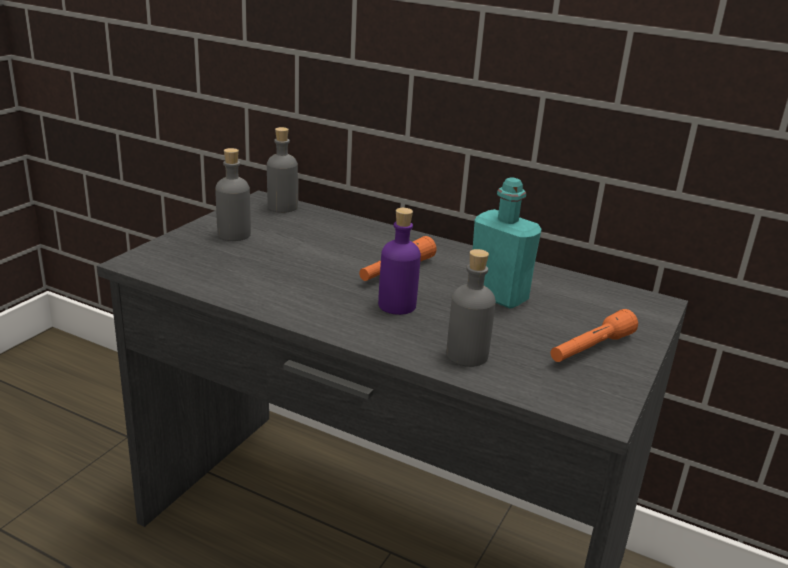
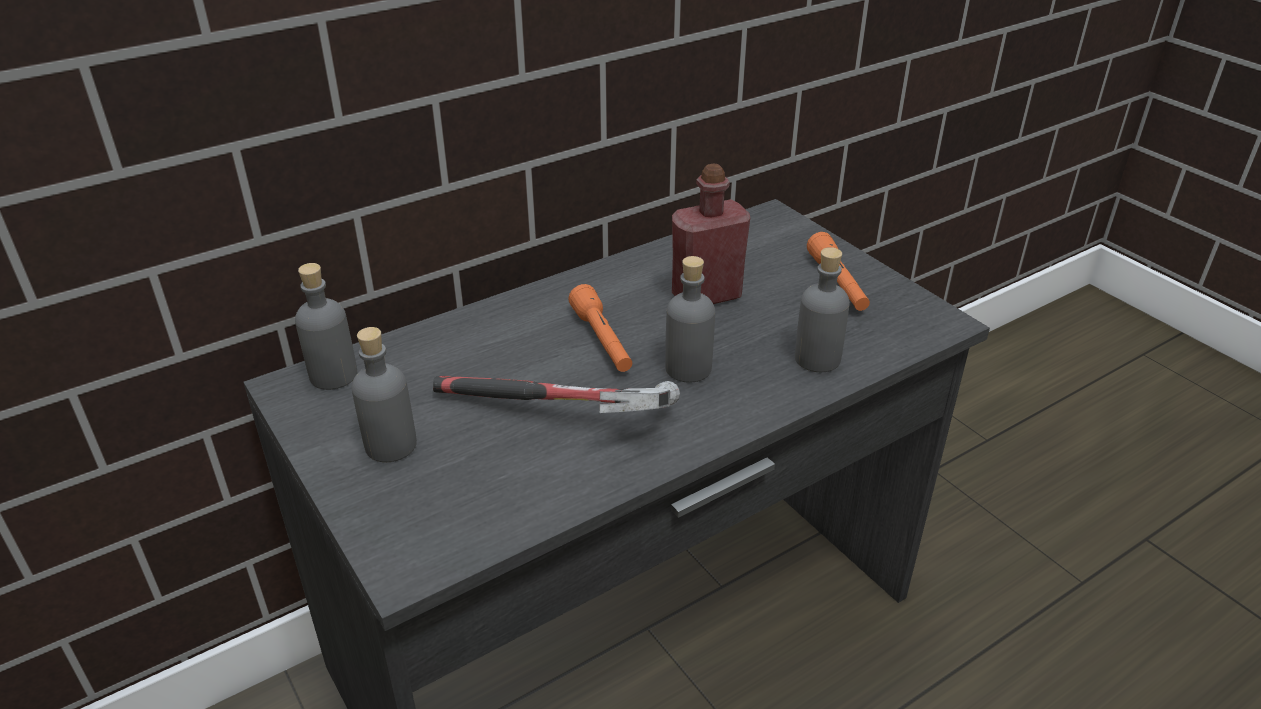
camera: 60 degrees left, 10 degrees up
(299, 273) = (558, 417): none -> hammer
(397, 305) = (688, 368): purple bottle -> grey bottle
(498, 296) = (706, 295): turquoise bottle -> red bottle

